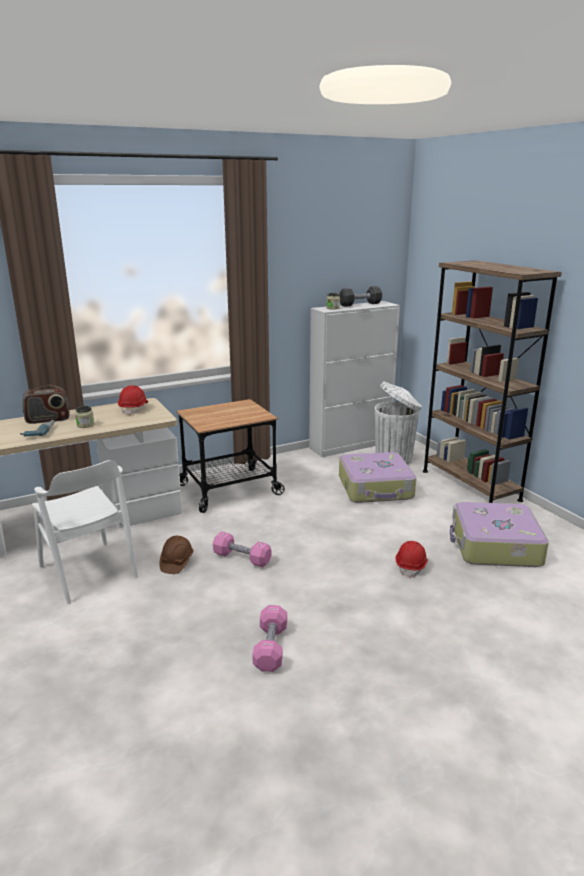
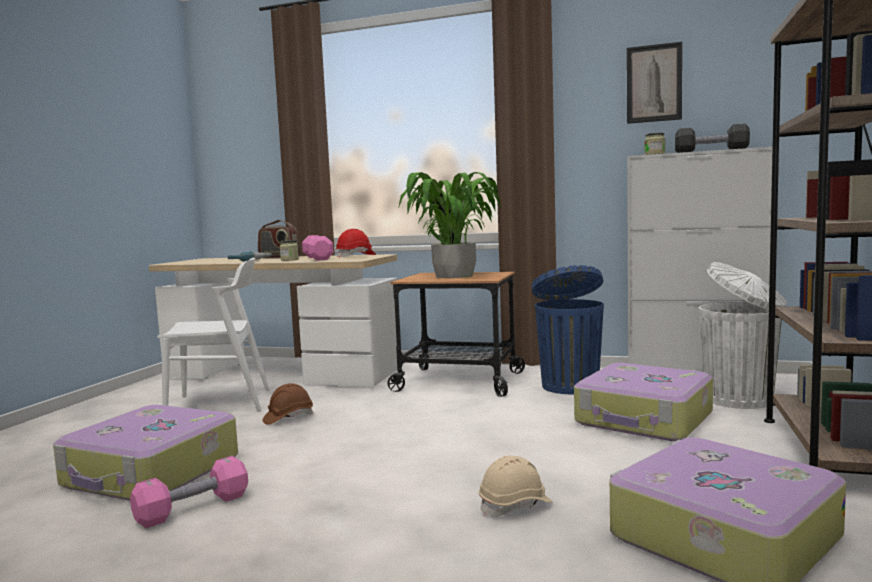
camera: 45 degrees right, 15 degrees down
(88, 572) = (220, 404): white chair -> white chair turned 105 degrees counterclockwise
(183, 643) = (151, 472): none -> suitcase
(227, 414) = (455, 276): none -> potted plant
(242, 558) = (345, 432): pink dumbbell -> pink dumbbell (317, 258)
(301, 473) = (569, 386): none -> blue trash can
(325, 254) = (654, 83): none -> picture
(411, 566) = (515, 506): red hard hat -> beige hard hat

